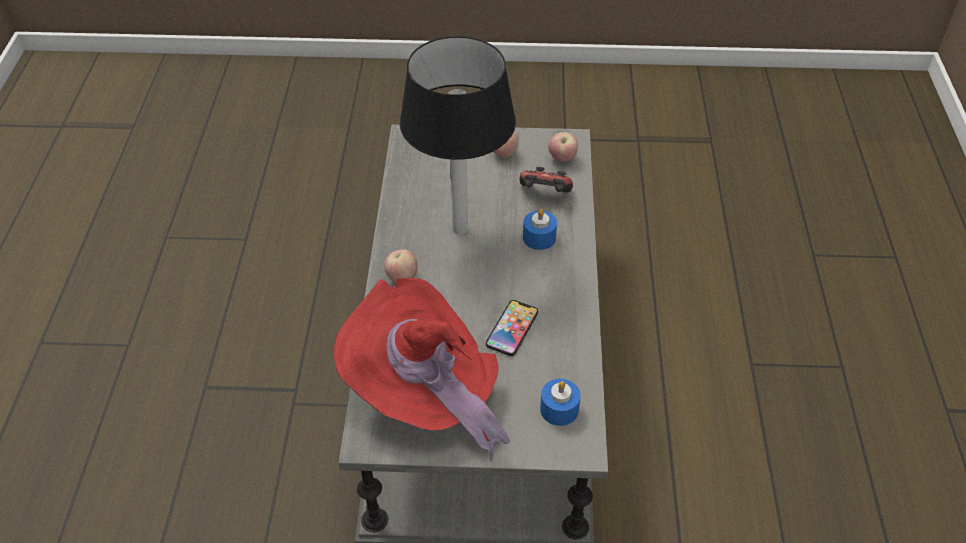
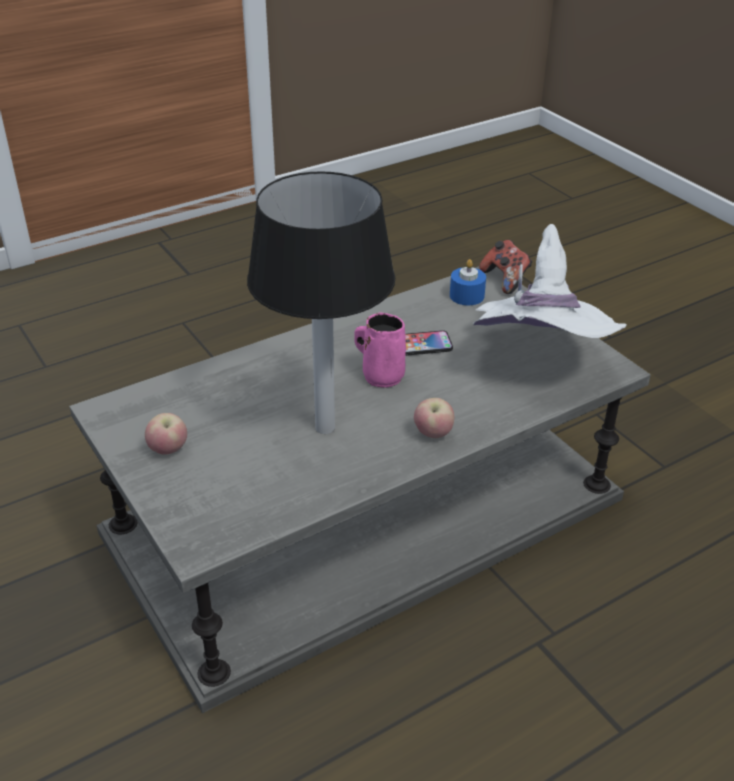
camera: 125 degrees left, 10 degrees down
(425, 395) = (538, 360): red hat -> white hat
(491, 286) = (381, 375): none -> pink mug
(539, 237) = (287, 373): blue candle -> none
(544, 194) = (217, 393): game controller -> game controller (505, 280)
(562, 158) = (143, 404): apple -> none

